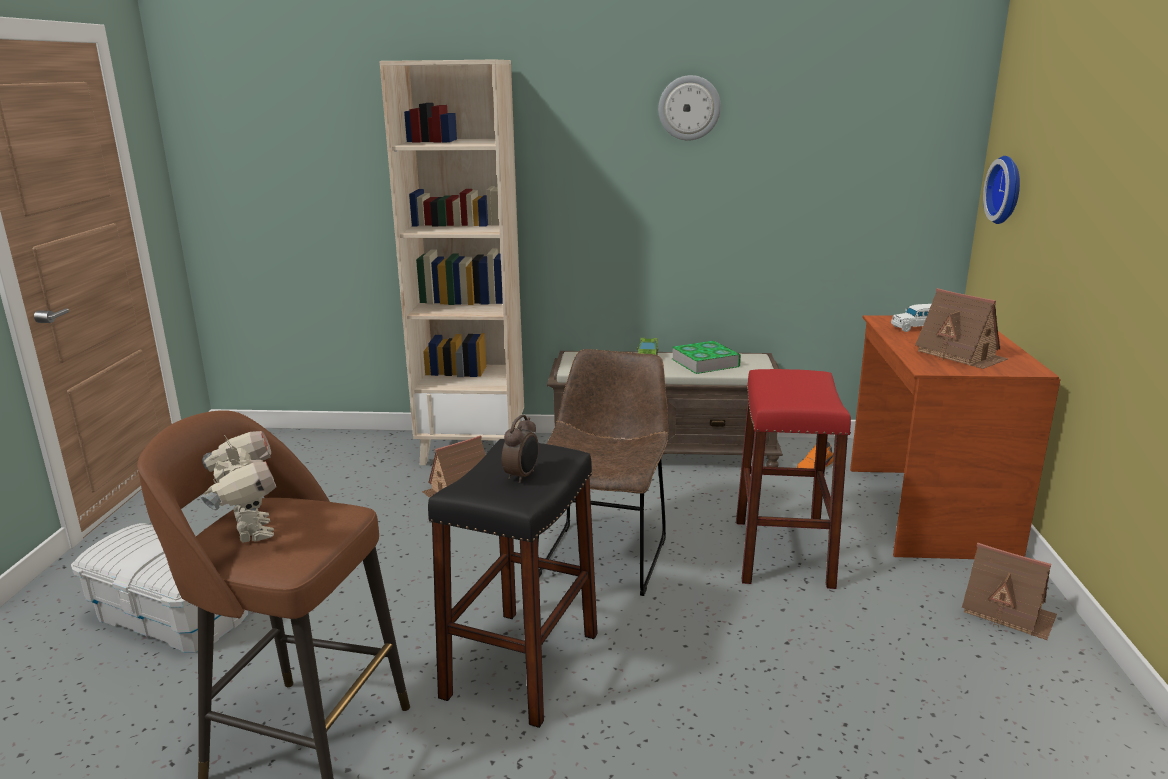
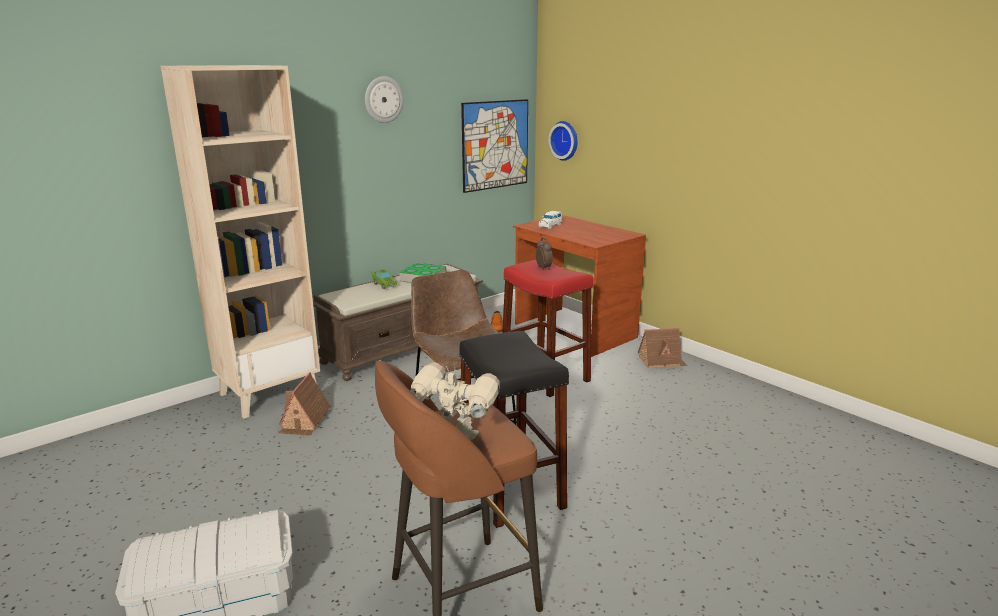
camera: 45 degrees left, 0 degrees up
(522, 476) = (520, 352): alarm clock -> alarm clock (544, 268)
(888, 187) = (495, 145): none -> picture
(960, 355) = (594, 234): toy house -> none

